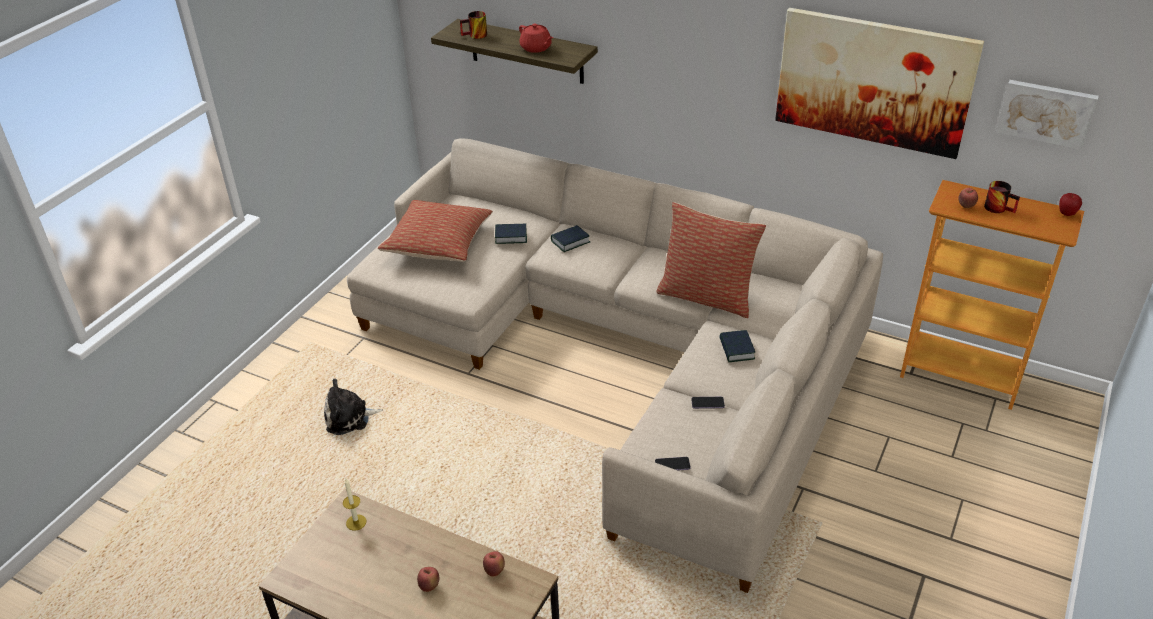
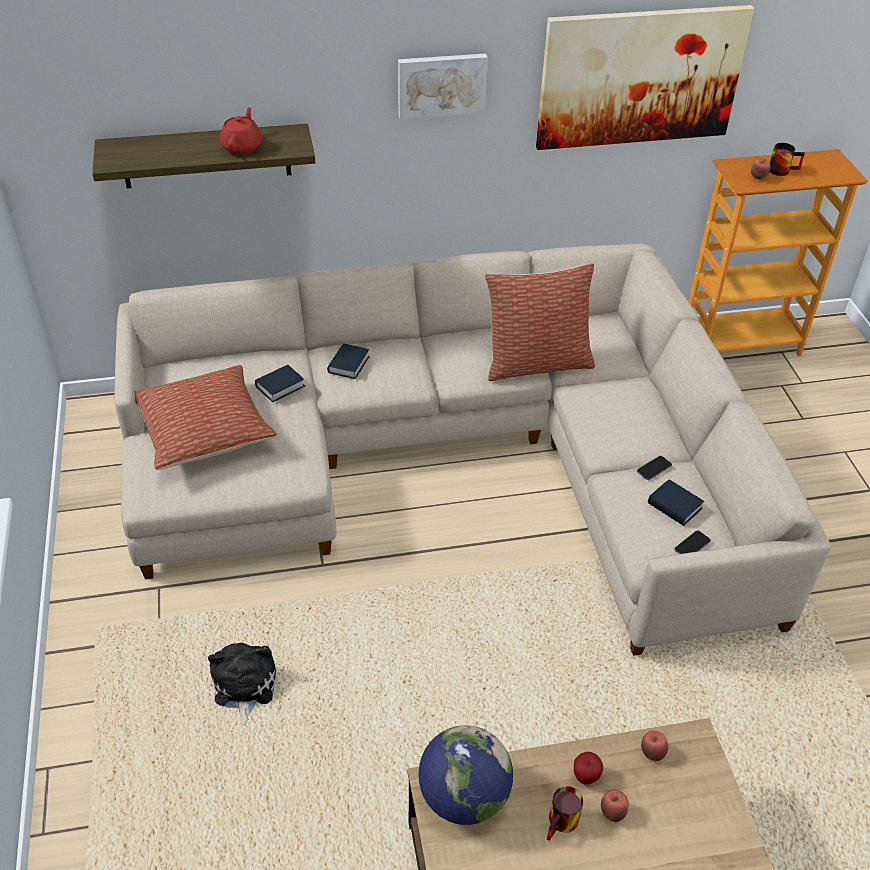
camera: 40 degrees left, 5 degrees up
(350, 418) = (243, 688): plush toy -> plush toy turned 135 degrees clockwise
(356, 522) = (463, 797): candle -> globe
(475, 36) = (148, 154): mug -> mug (563, 824)
(536, 48) = (242, 146): red teapot -> red teapot turned 90 degrees counterclockwise
(736, 349) = (623, 403): book -> book (674, 506)
(1046, 112) = (805, 63): picture -> picture (441, 84)
(1066, 214) = (831, 156): apple -> apple (585, 777)

